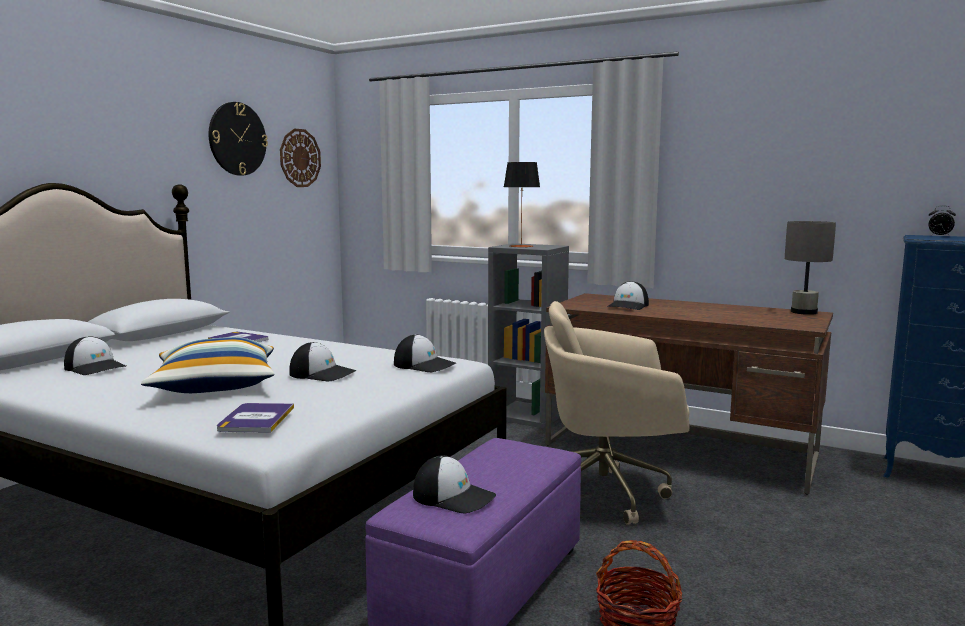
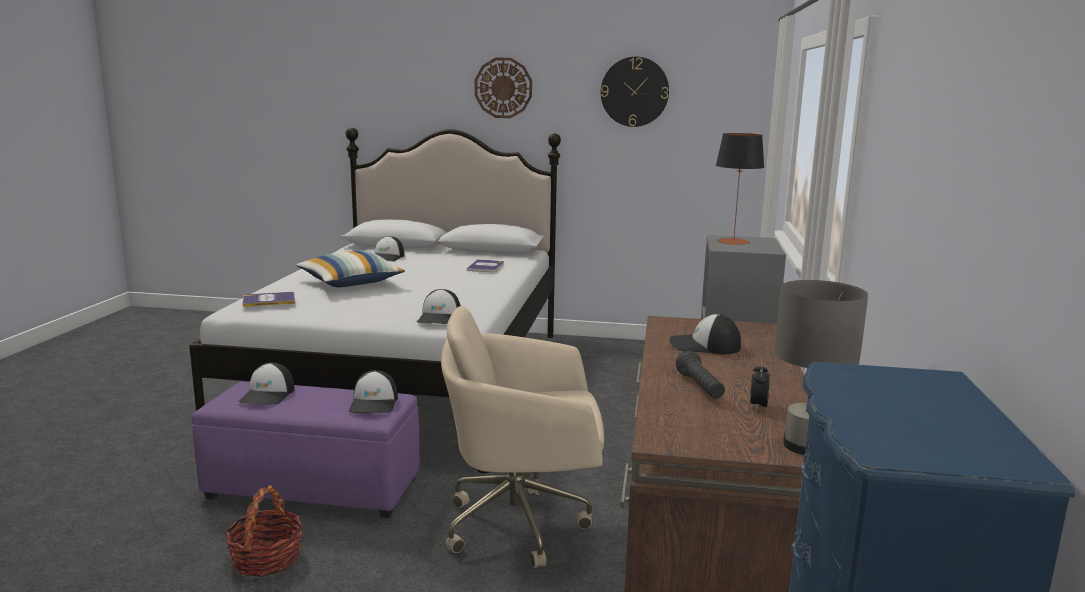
camera: 70 degrees right, 5 degrees up
(300, 158) = (719, 109): wall clock -> wall clock (503, 88)
(322, 374) = (397, 298): cap -> cap (374, 403)
(609, 495) = (522, 526): beige office chair -> beige office chair turned 75 degrees counterclockwise
(713, 314) = (700, 387): none -> black flashlight
(939, 236) = (956, 393): alarm clock -> alarm clock (758, 406)

